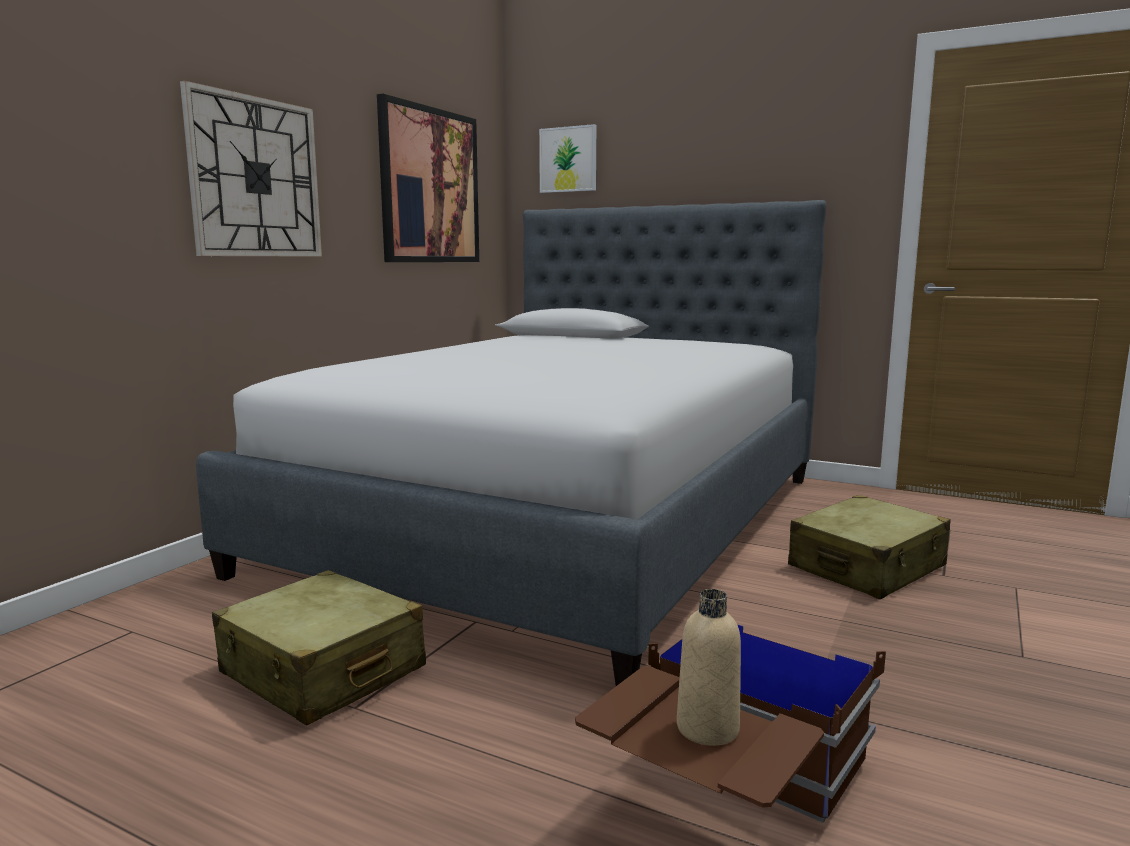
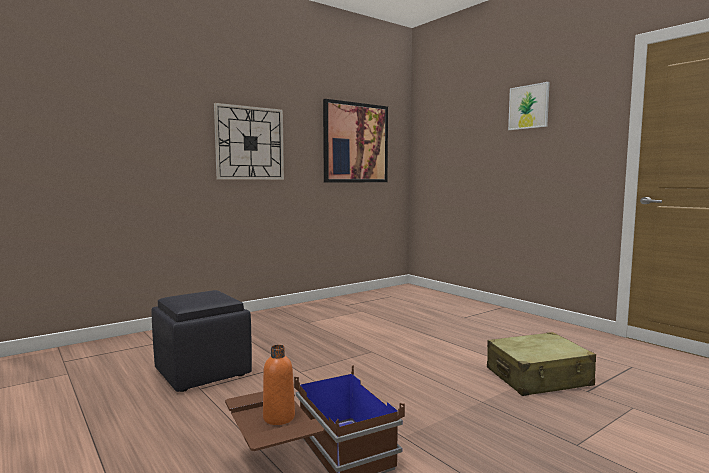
camera: 25 degrees right, 5 degrees down
(322, 671) = (203, 372): beige suitcase -> black ottoman
(562, 521) = (386, 326): bed -> none
(568, 159) = (440, 125): picture -> picture (528, 107)
(707, 728) = (279, 417): beige bottle -> orange bottle

